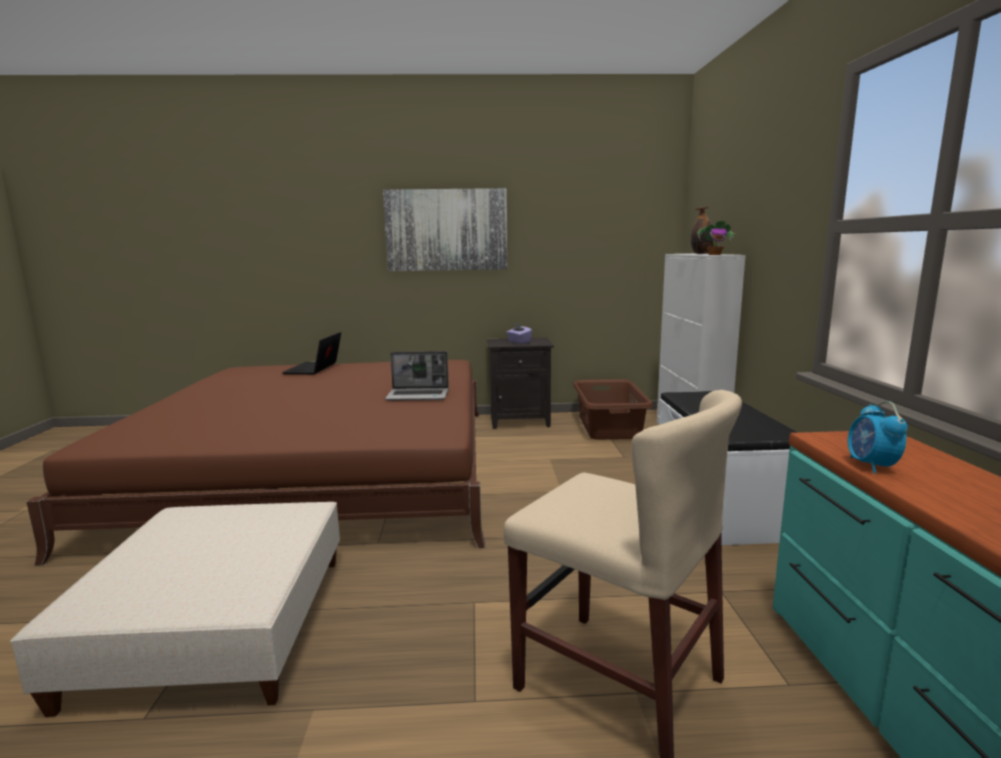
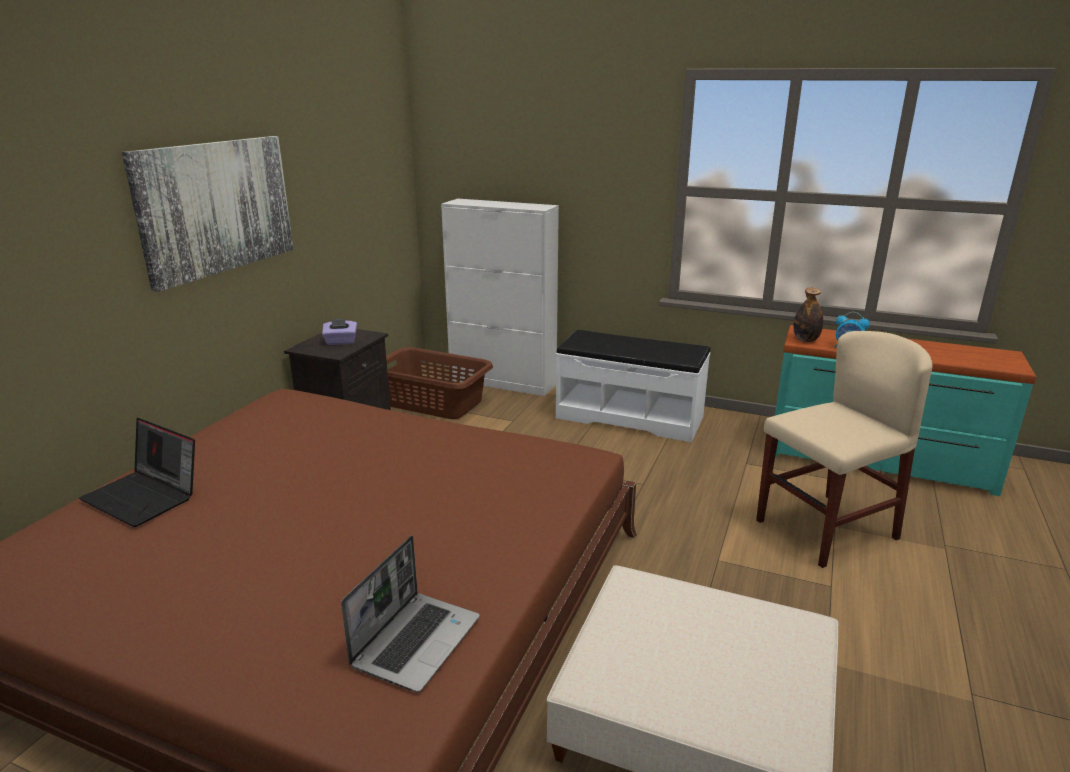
camera: 65 degrees left, 10 degrees up
(419, 396) = (426, 444): laptop -> laptop (416, 641)
(702, 254) = (504, 204): bottle -> bottle (805, 340)
(715, 254) = (540, 208): potted plant -> none

